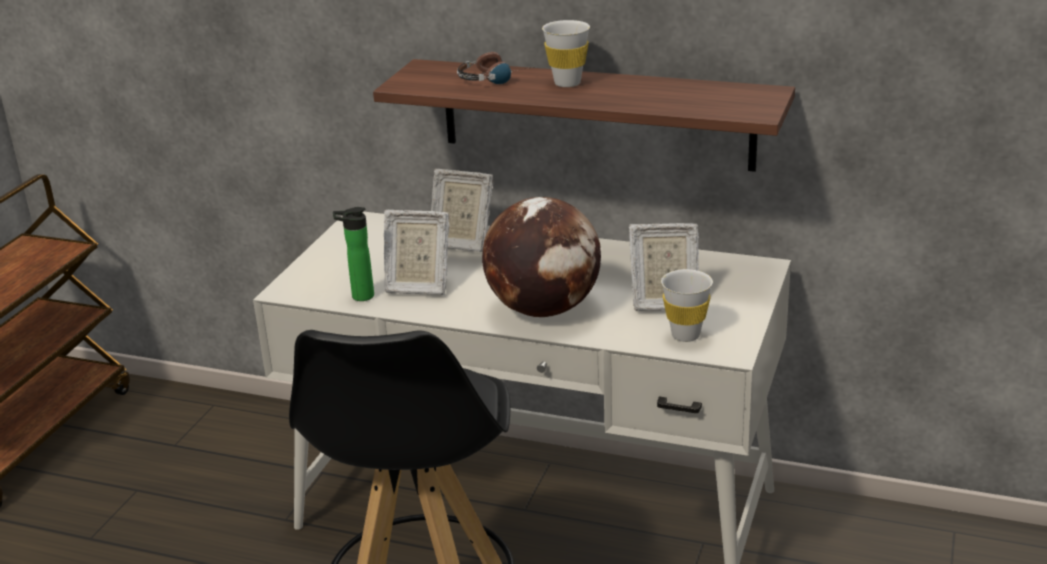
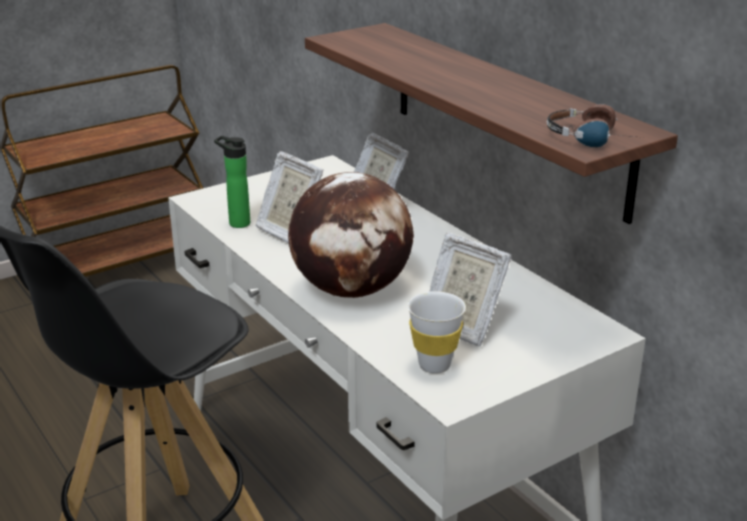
camera: 35 degrees right, 0 degrees up
(494, 78) = (413, 52): headphones -> headphones (594, 138)
(567, 83) = (463, 72): white cup -> none

